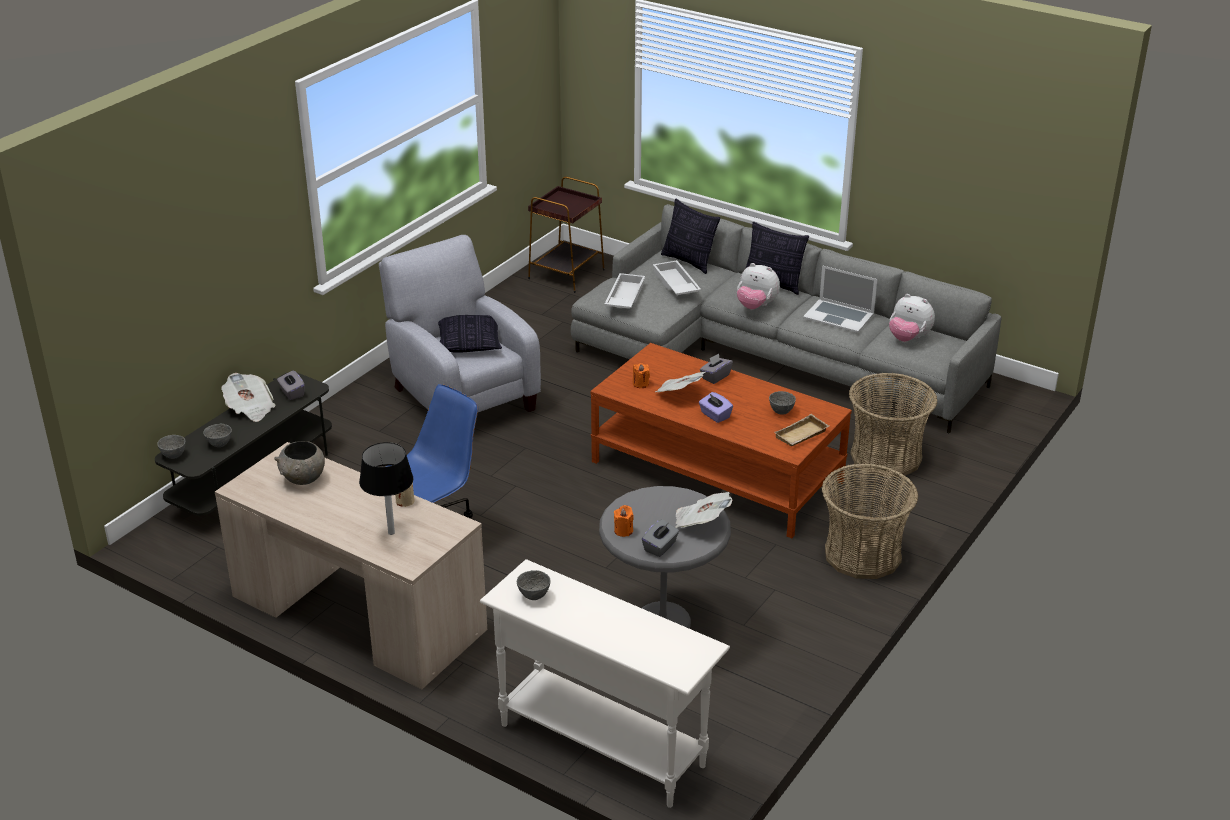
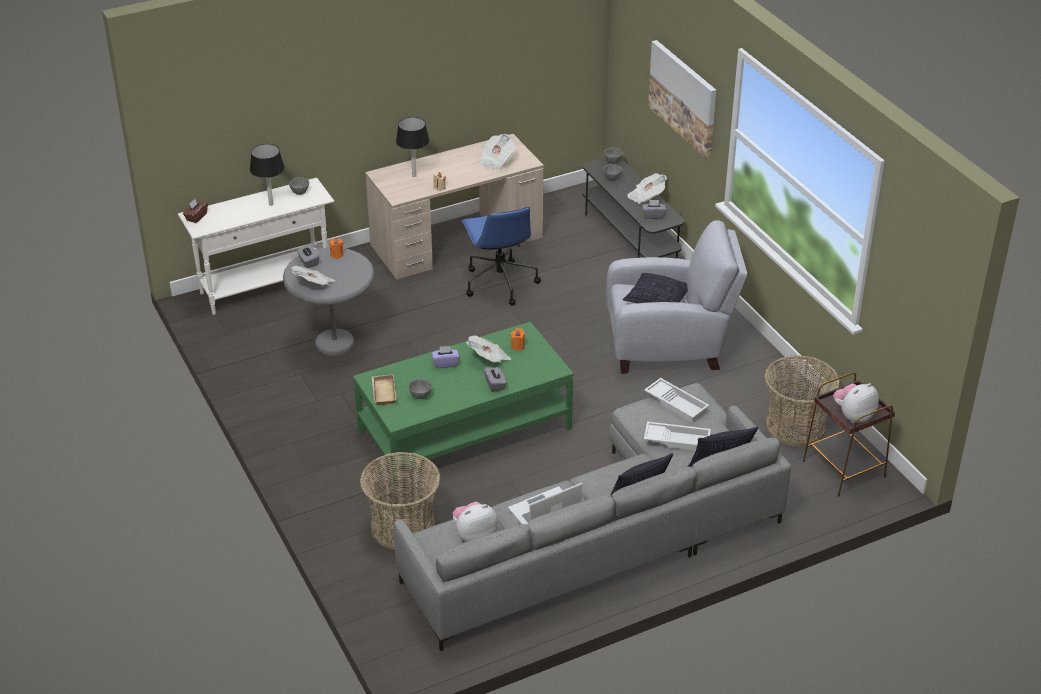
camera: 120 degrees right, 5 degrees up
(229, 243) = (683, 97): none -> picture
(303, 479) = (496, 161): grey bowl -> newspaper
(586, 609) = (271, 204): none -> black table lamp
(681, 666) = (196, 217): none -> brown tissue box
(717, 472) = (464, 430): brown coffee table -> green coffee table
(756, 306) = (603, 471): plush toy -> plush toy (853, 416)
(862, 555) = (309, 455): basket -> basket (795, 426)

